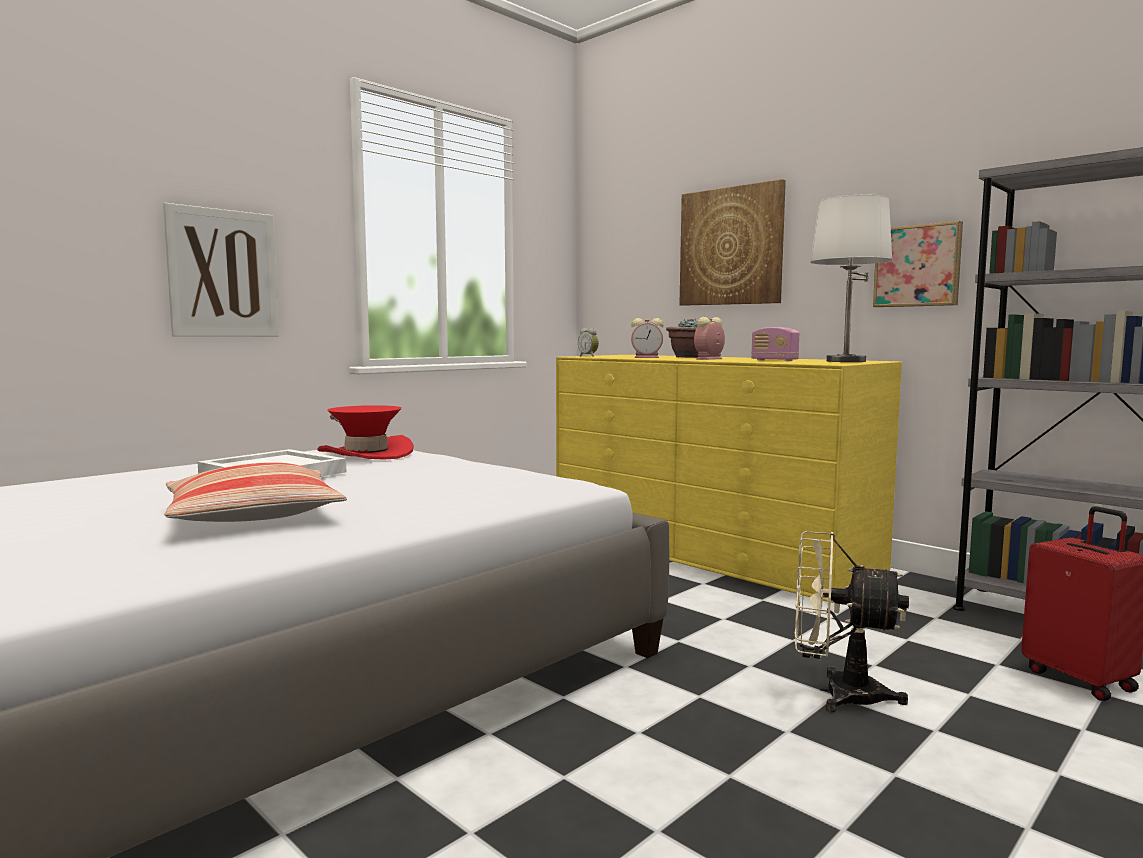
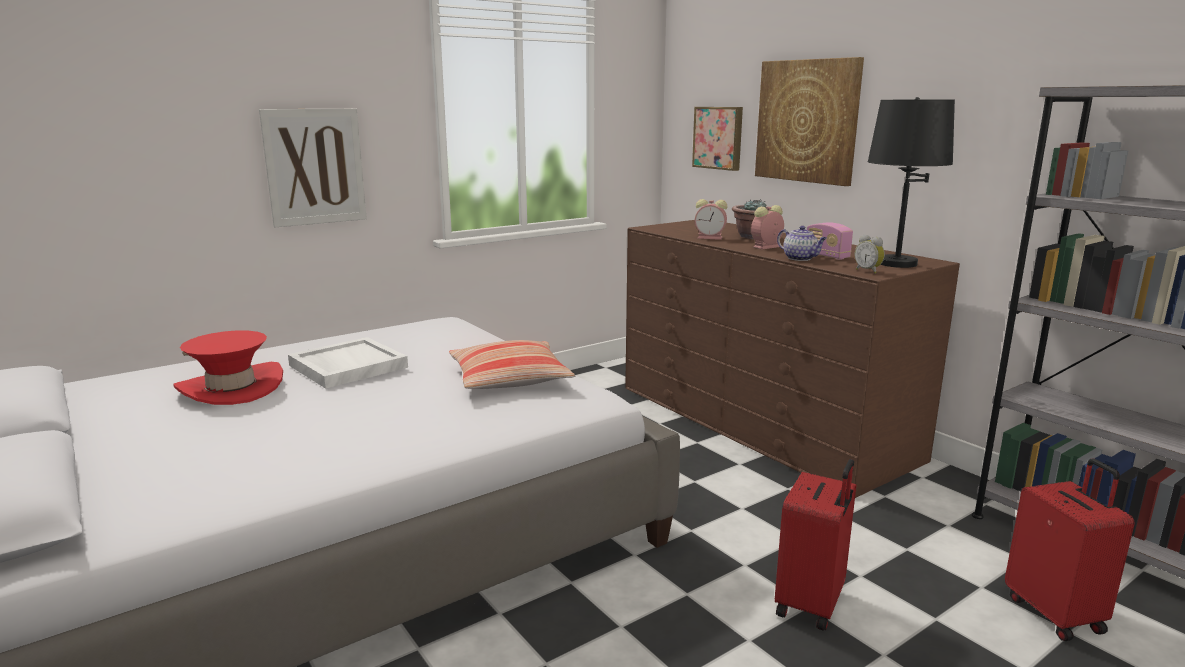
camera: 10 degrees right, 10 degrees up
(254, 515) = (313, 430): pillow -> pillow (510, 379)
(366, 454) = (435, 337): red hat -> red hat (231, 388)
(589, 356) = (658, 230): alarm clock -> alarm clock (868, 271)
(708, 549) = (760, 421): yellow dresser -> brown dresser
(751, 361) = (800, 258): none -> teapot
(837, 693) = (811, 604): beige fan -> red suitcase
(846, 361) = (897, 263): white table lamp -> black table lamp
(918, 266) = (987, 165): picture -> picture (719, 138)

